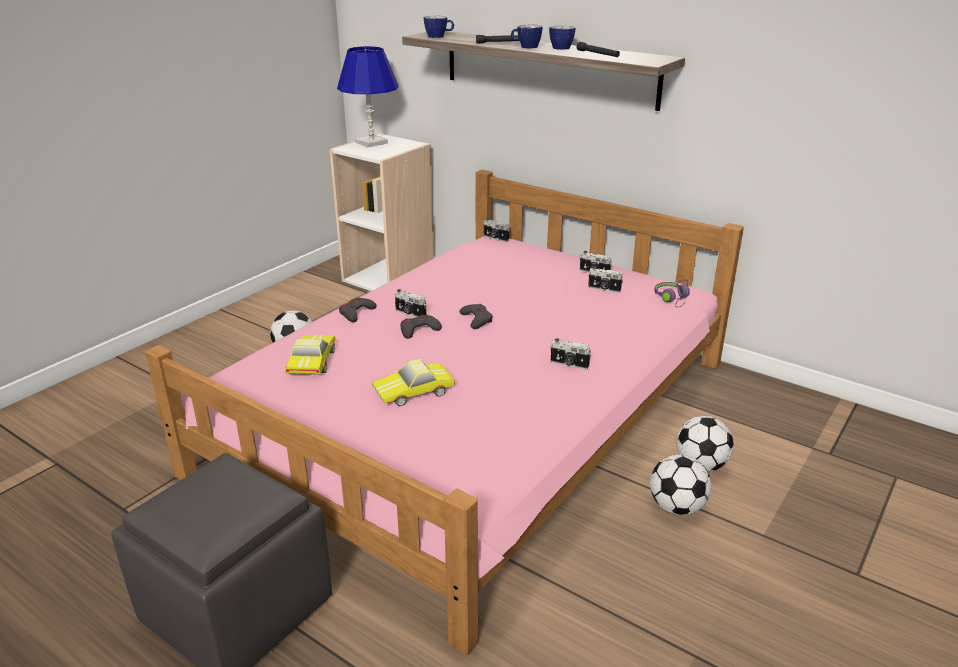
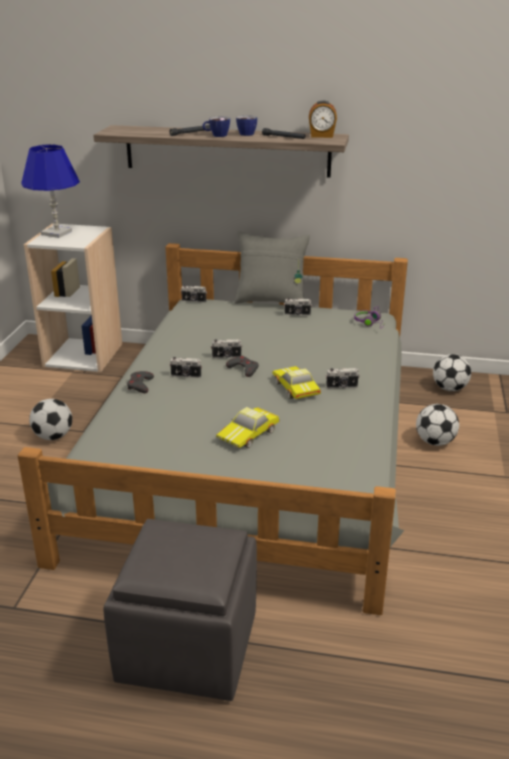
camera: 25 degrees left, 0 degrees up
(310, 362) = (142, 432): toy car -> toy car (295, 388)
(419, 330) = (206, 387): grey game controller -> none
(439, 36) = (127, 131): cup -> none
(476, 416) = (252, 450): pink bed -> grey bed
(578, 254) = (270, 302): none -> grey pillow
(604, 289) = (316, 325): camera -> camera (226, 357)
(646, 56) = (321, 136): none -> alarm clock
(676, 507) = (440, 474): football -> football (449, 388)

